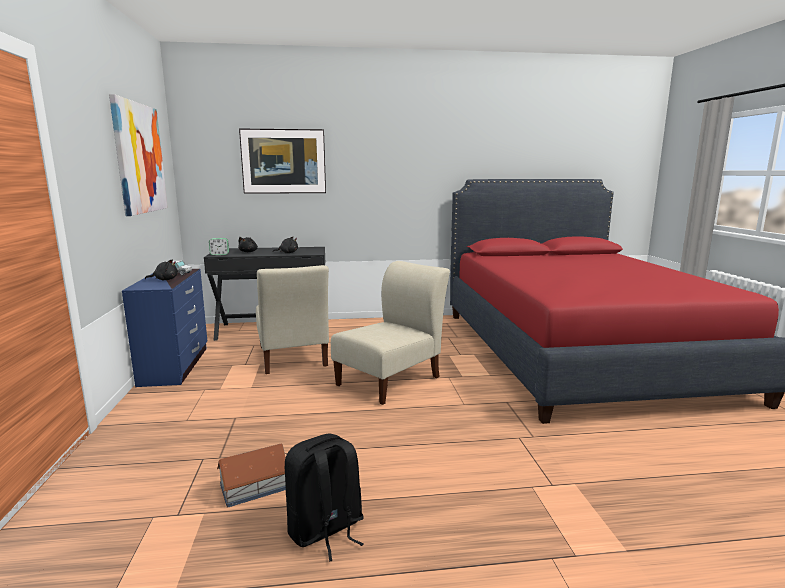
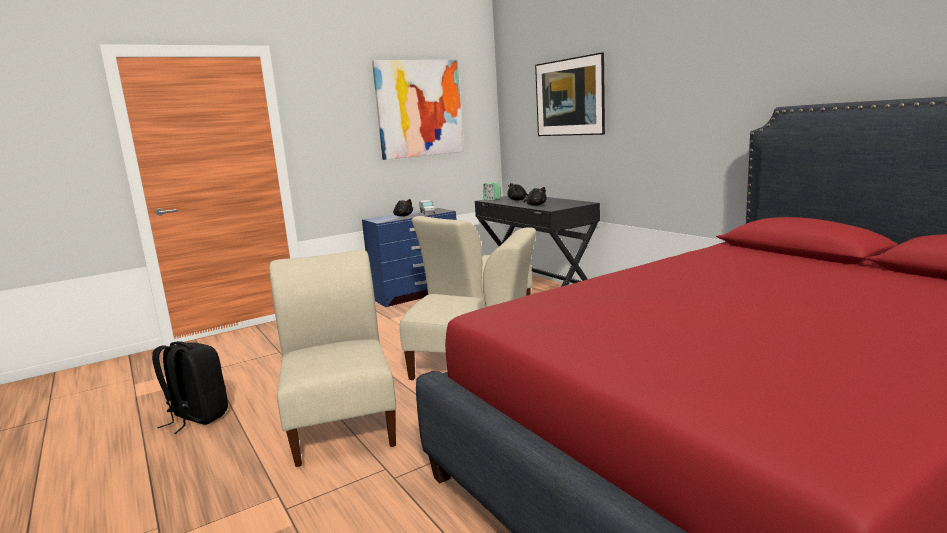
camera: 65 degrees right, 0 degrees up
(253, 486) = (247, 378): toy house -> none
(429, 443) = (342, 422): none -> beige chair

